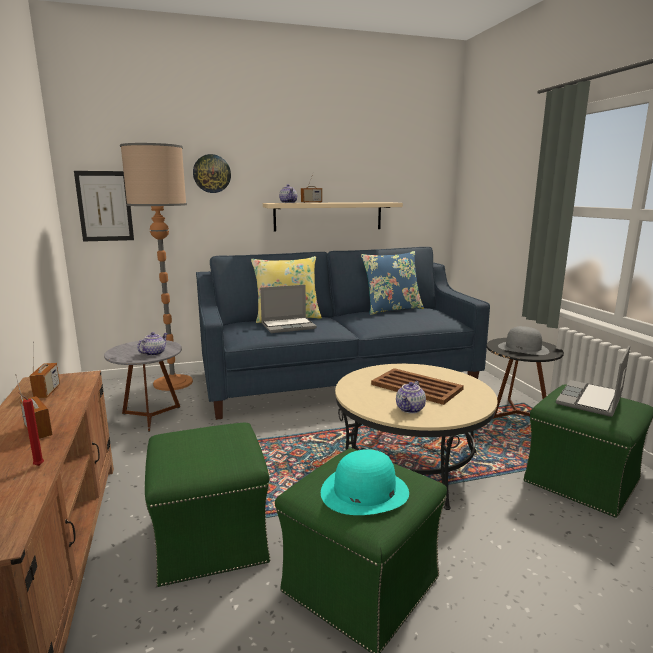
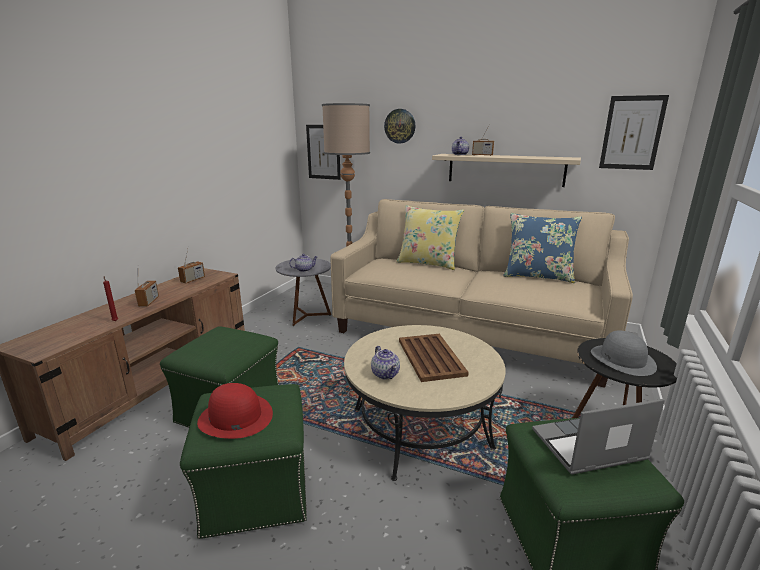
camera: 40 degrees right, 5 degrees up
(289, 326) = (411, 271): laptop -> none
(337, 379) = (470, 331): blue sofa -> beige sofa
(364, 491) = (235, 417): turquoise hat -> red hat
(410, 409) = (386, 374): teapot -> teapot turned 90 degrees counterclockwise
(423, 180) = (632, 133): none -> picture

